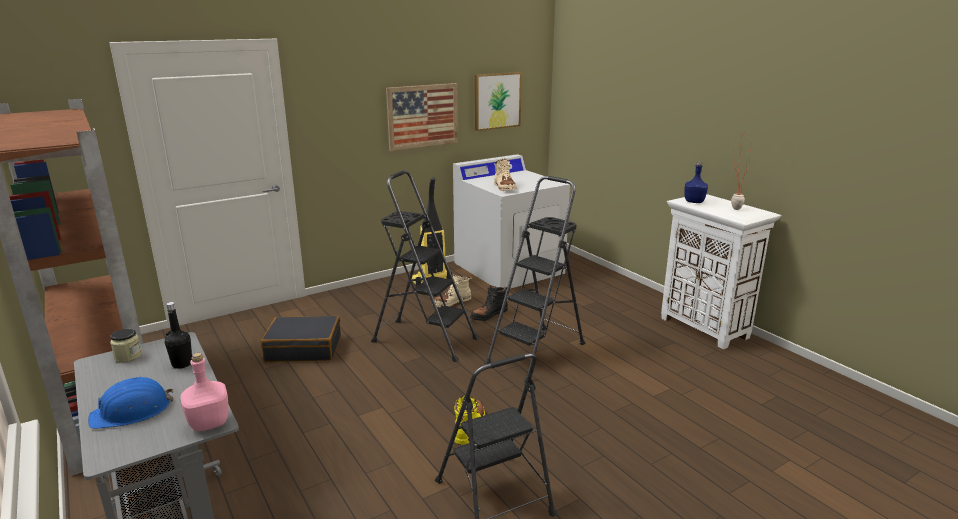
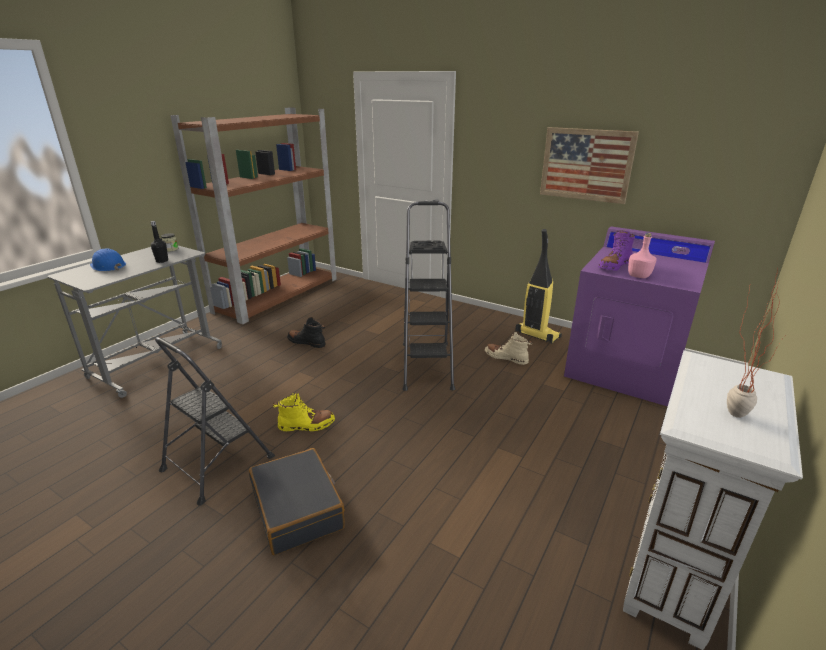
camera: 65 degrees right, 5 degrees up
(209, 423) = (91, 283): pink bottle -> pink bottle (639, 276)
(304, 348) = (372, 323): black suitcase -> black suitcase (298, 509)
(489, 315) = (504, 383): black boot -> black boot (306, 342)
(497, 100) = (701, 163): picture -> none
(504, 187) = (614, 266): beige boot -> purple boot
(509, 268) = (625, 367): white washing machine -> purple washing machine
(537, 352) = (457, 431): step ladder -> none
(694, 202) = (710, 371): blue bottle -> none

